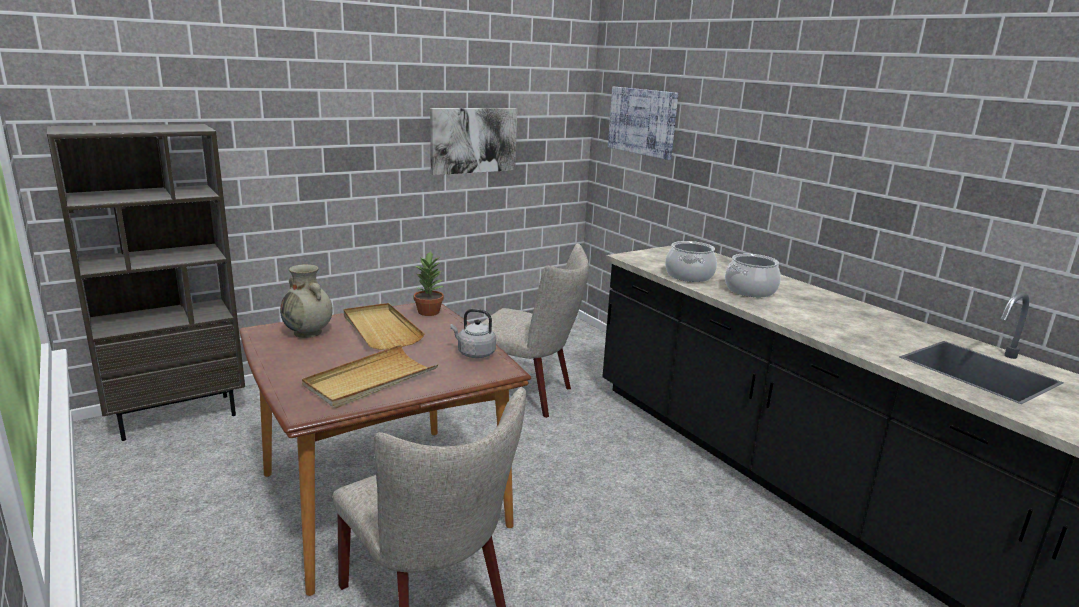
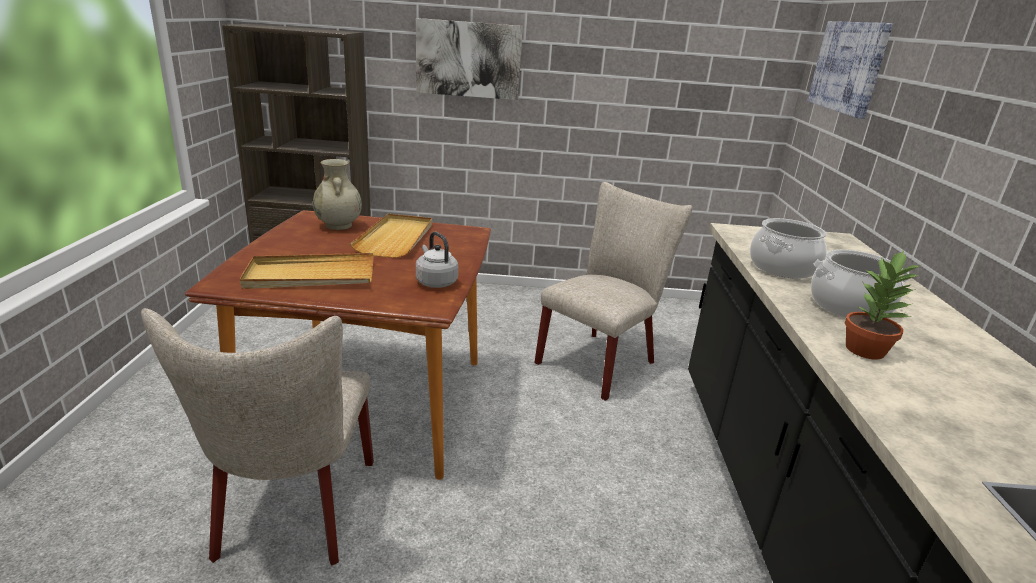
camera: 35 degrees right, 5 degrees up
(429, 312) = (463, 236): potted plant -> potted plant (866, 350)
(473, 140) = (635, 76): picture -> picture (468, 59)
(527, 394) = (601, 360): beige chair -> beige chair turned 105 degrees counterclockwise

